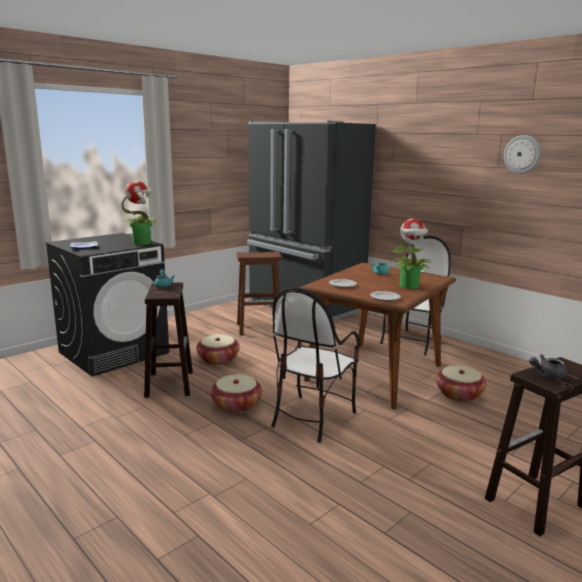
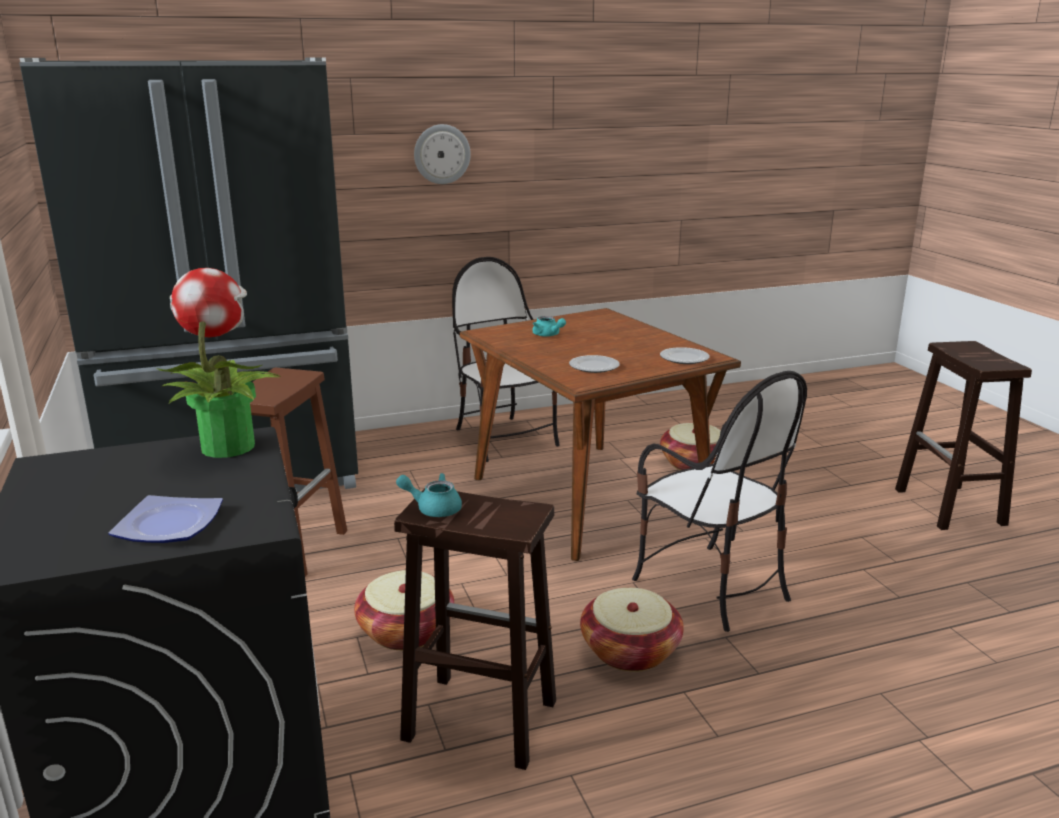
camera: 65 degrees left, 5 degrees up
(409, 286) = (635, 335): potted plant -> none
(522, 154) = (589, 106): wall clock -> wall clock (442, 154)
(547, 375) = (984, 360): grey teapot -> none

